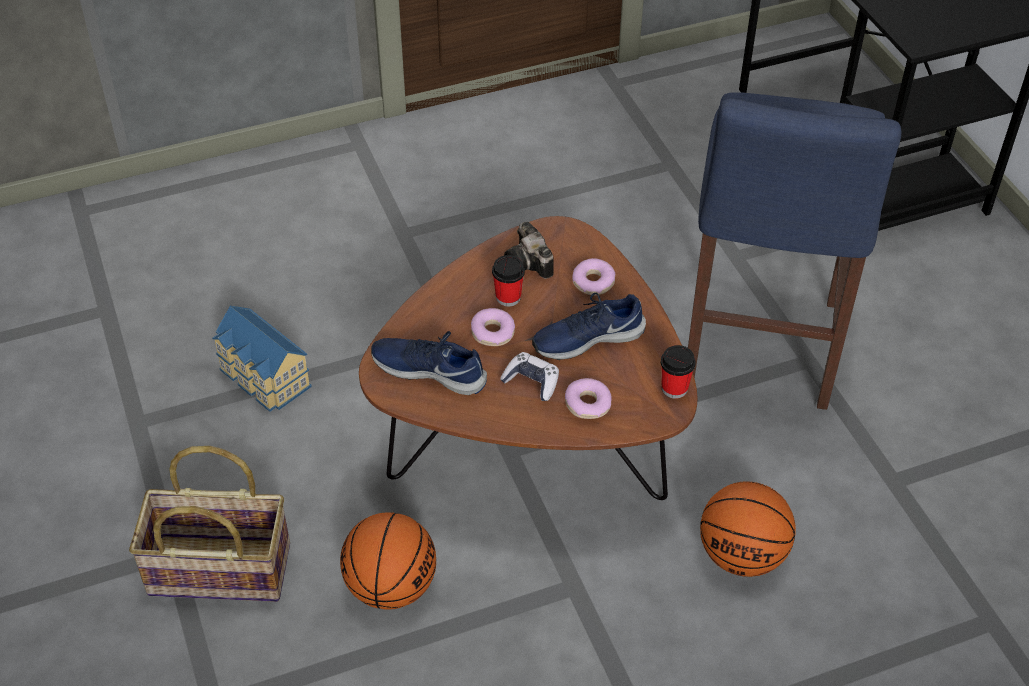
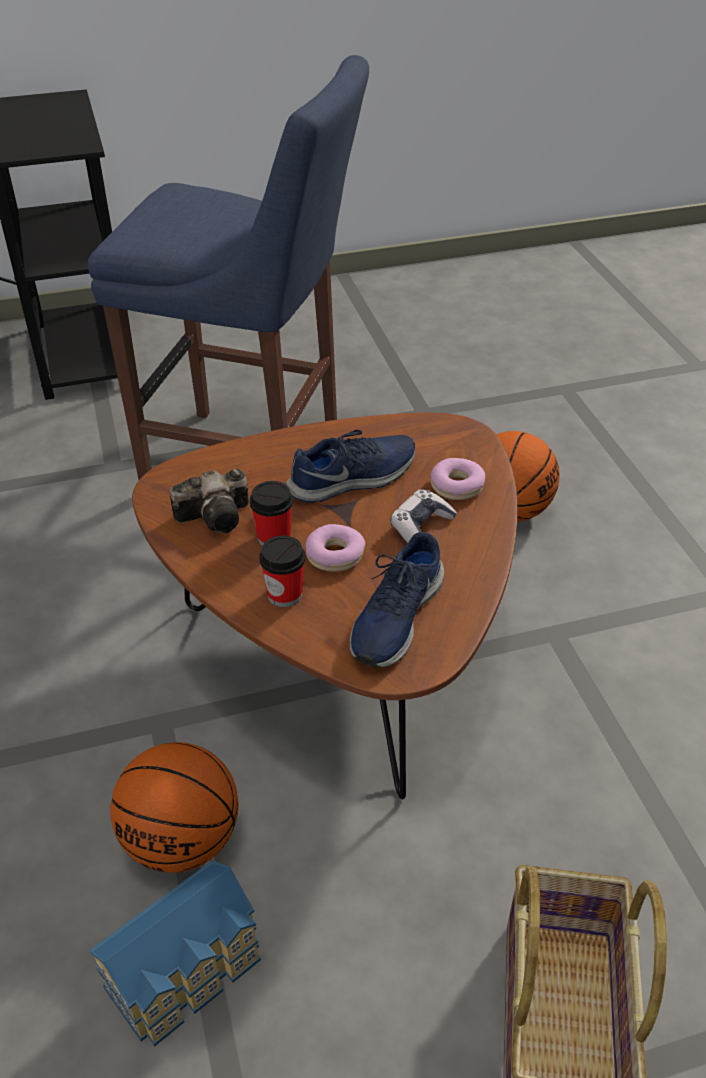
camera: 85 degrees left, 5 degrees down
(390, 587) = (569, 803): basketball -> basketball (182, 840)
(587, 338) = (354, 479): blue shoe -> blue shoe turned 105 degrees counterclockwise
(593, 282) = (263, 467): donut -> none
(674, 388) = (435, 425): cup -> cup (285, 595)

